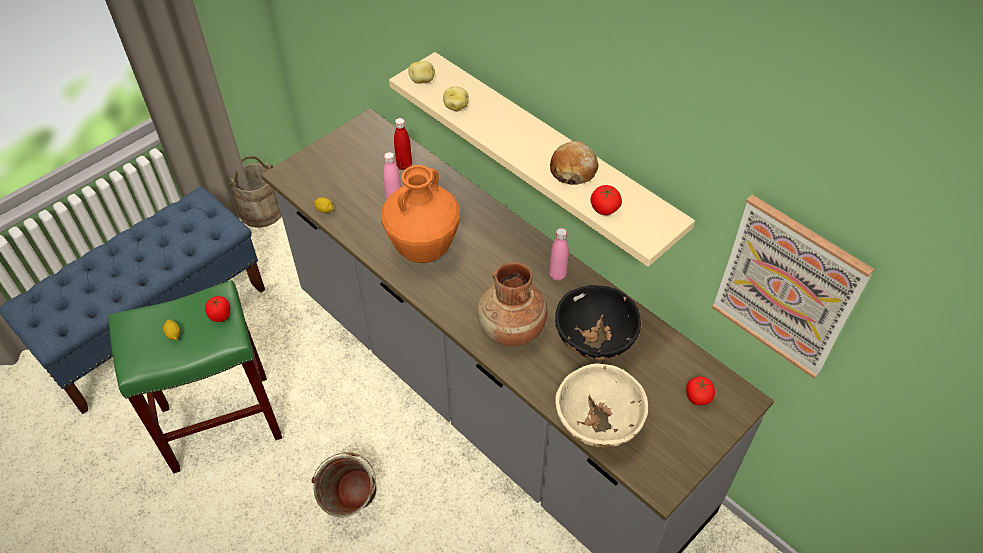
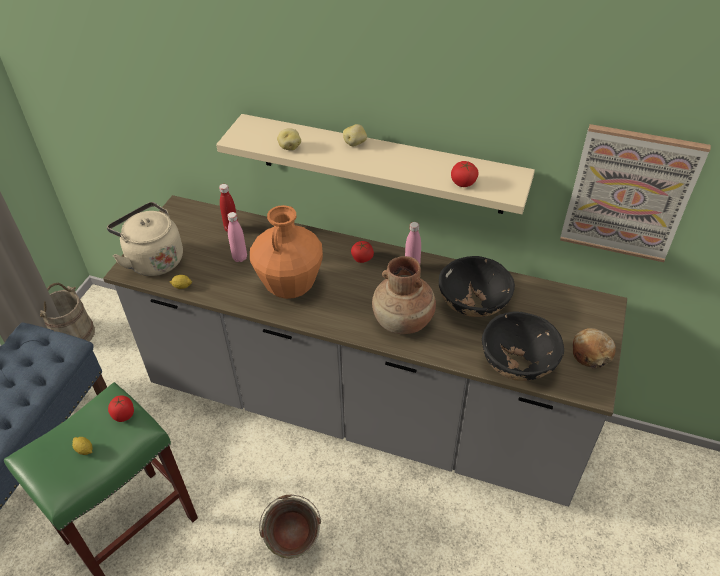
camera: 25 degrees left, 5 degrees down
(314, 172) = (153, 259): none -> beige kettle
(422, 81) = (247, 137): potato -> potato (355, 143)
(573, 170) = (418, 163): bread -> bread (591, 353)
(597, 424) = (517, 365): beige bowl -> black bowl
(698, 397) = (574, 316): tomato -> tomato (362, 258)

